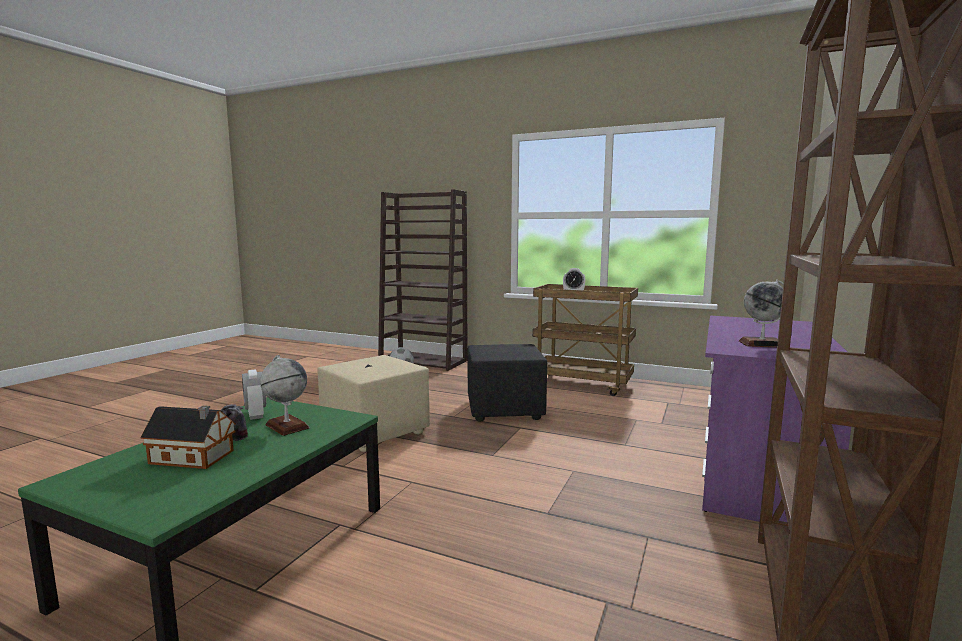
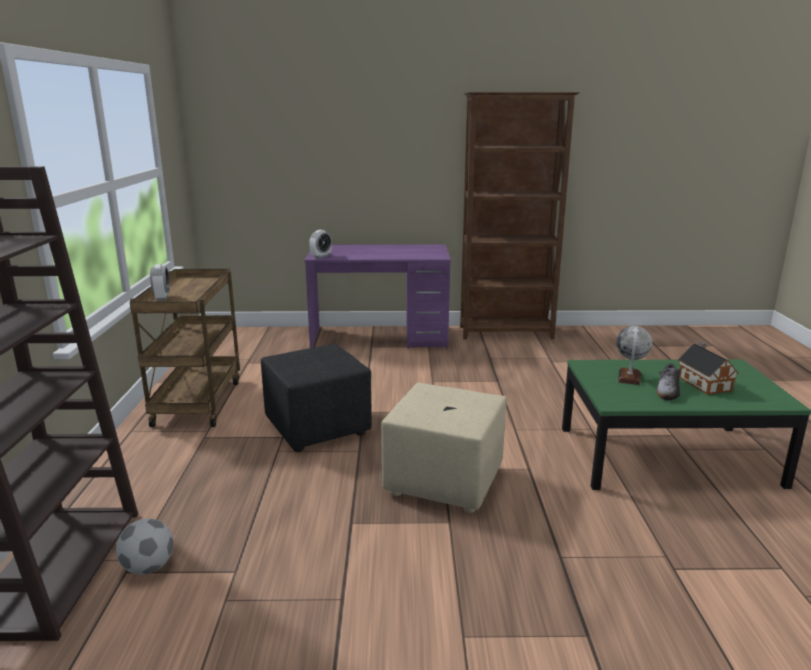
camera: 115 degrees left, 10 degrees up
(256, 415) = (635, 396): alarm clock -> alarm clock (321, 256)
(762, 344) = (412, 252): globe -> none

